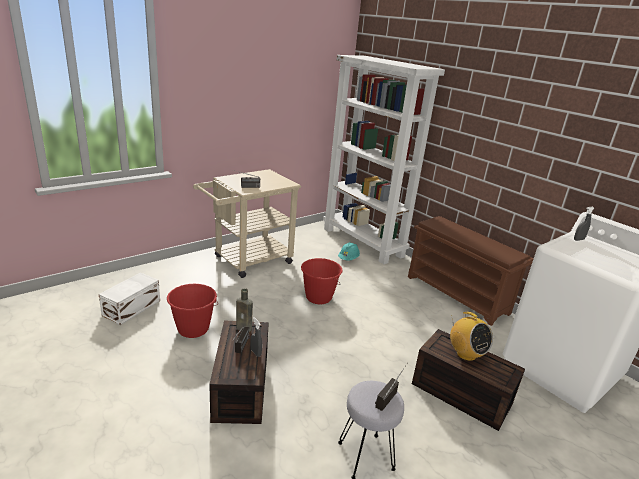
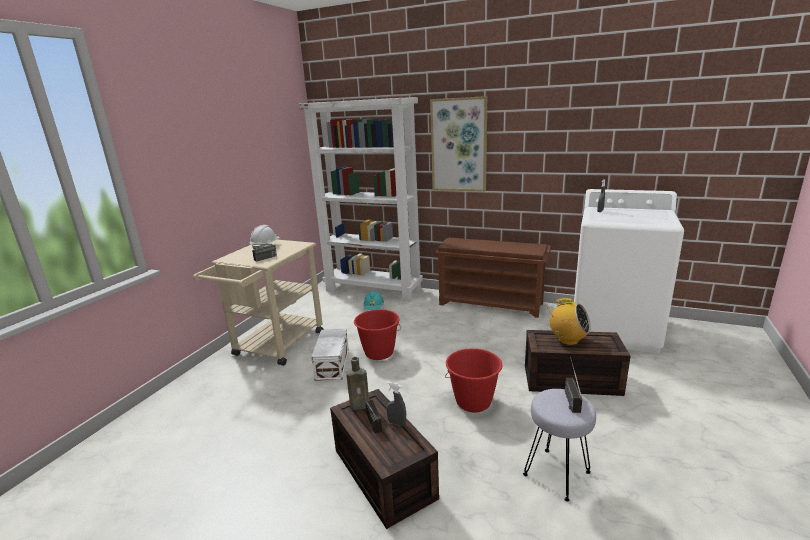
camera: 25 degrees left, 5 degrees down
(133, 308) = (176, 452): white storage box -> white storage box (333, 364)
(193, 329) = (275, 441): red bucket -> red bucket (473, 402)
(261, 176) = (265, 246): none -> white hard hat
(471, 127) = (459, 145): none -> picture

